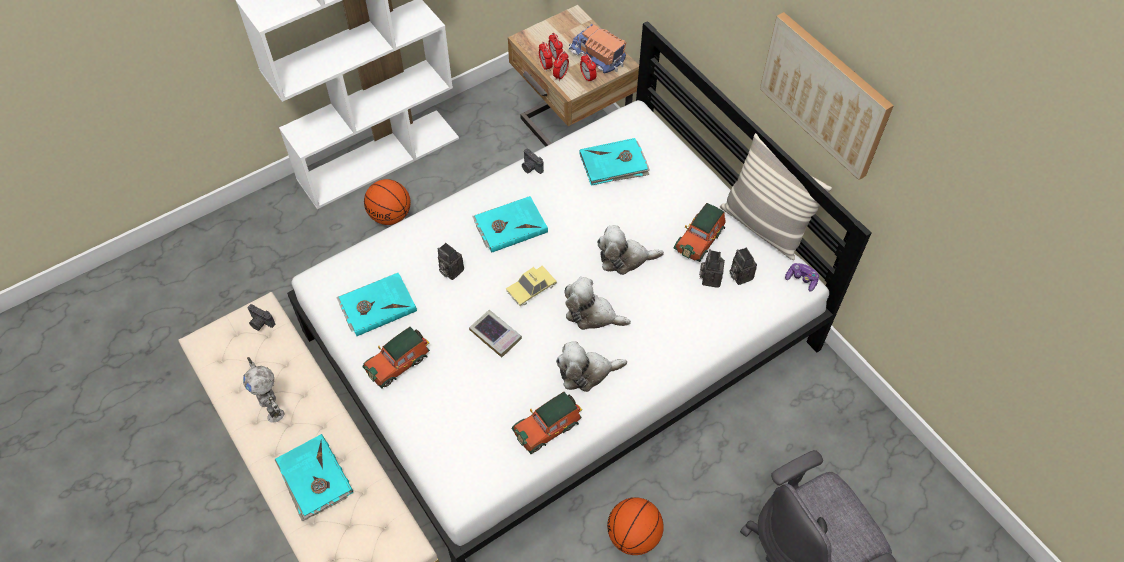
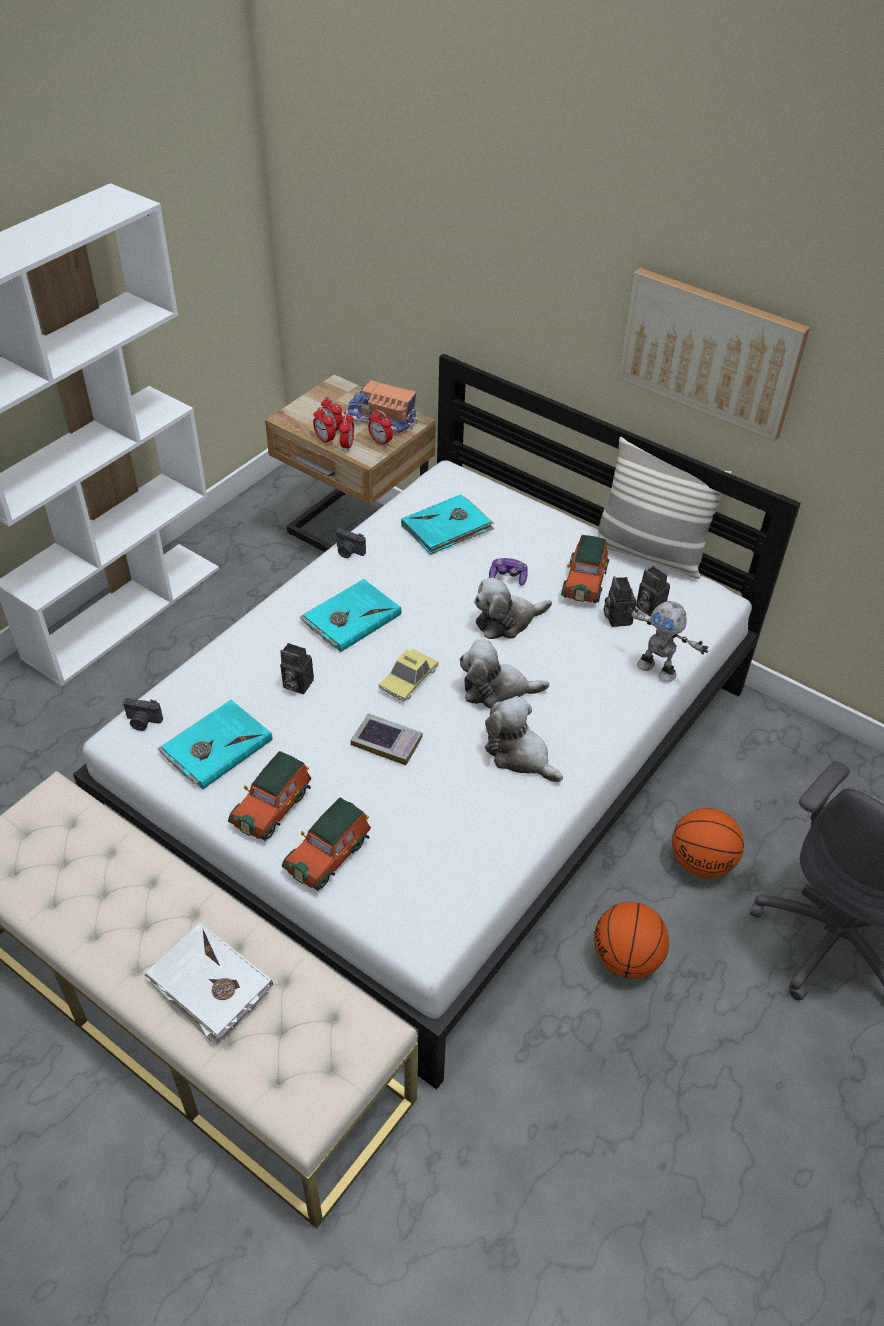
camera: 20 degrees left, 10 degrees down
(260, 323) = (57, 811): camera -> camera (143, 722)
(273, 407) = (115, 911): toy robot -> toy robot (657, 669)
(314, 479) = (209, 985): turquoise book -> white book
(391, 216) = (164, 672): basketball -> basketball (702, 862)
(548, 427) = (502, 829): toy car -> toy car (329, 853)
(586, 372) = (520, 755): plush toy -> plush toy turned 75 degrees clockwise
(801, 279) = (718, 596): game controller -> game controller (508, 577)

